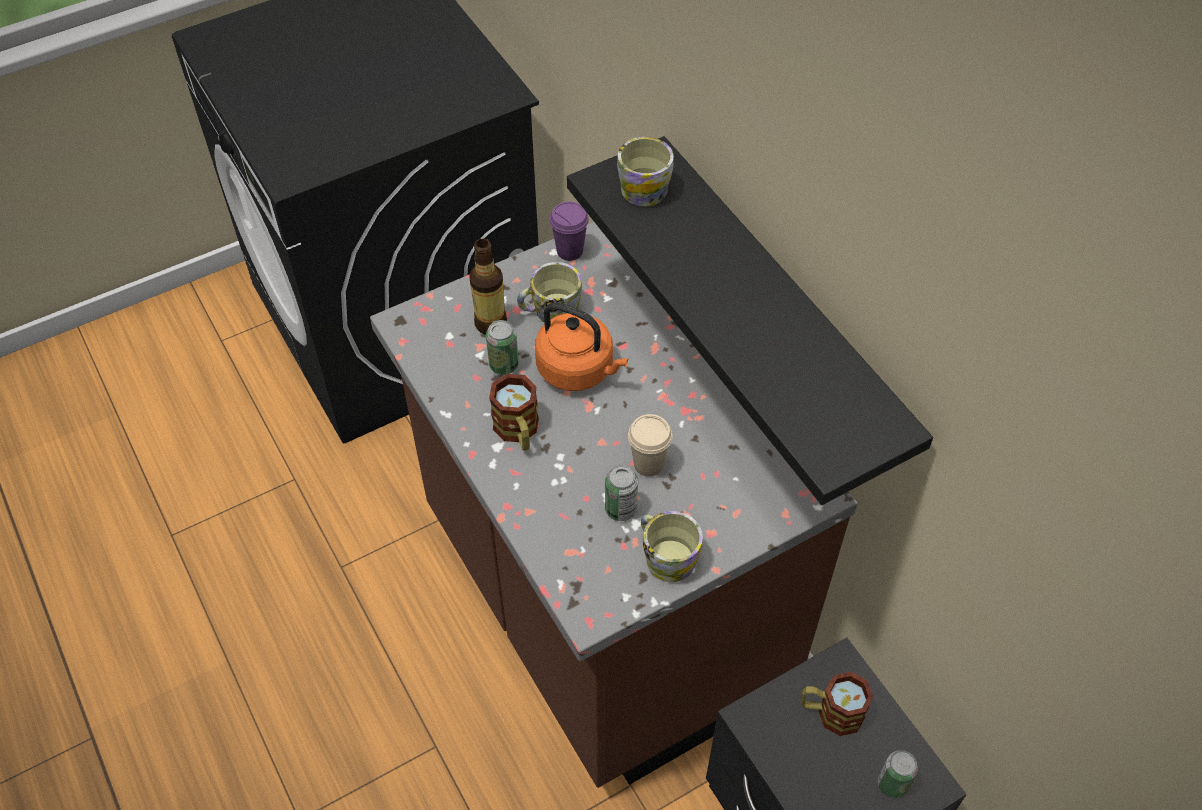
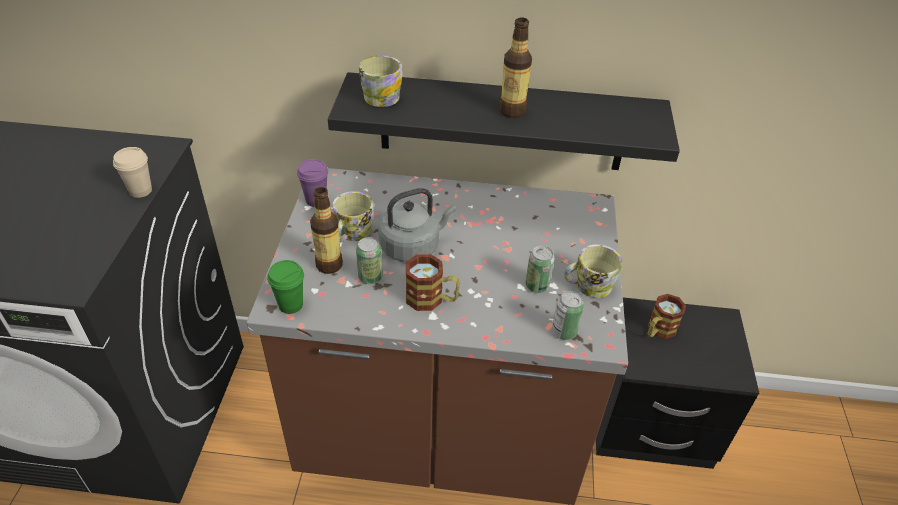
camera: 55 degrees left, 10 degrees down
(415, 332) = (291, 305): none -> green cup
(579, 370) = (412, 246): orange kettle -> grey kettle
(648, 464) = (514, 256): beige cup -> beige cup (140, 191)
(737, 305) = (512, 111): none -> bottle
(892, 784) = (716, 333): can -> can (564, 331)

